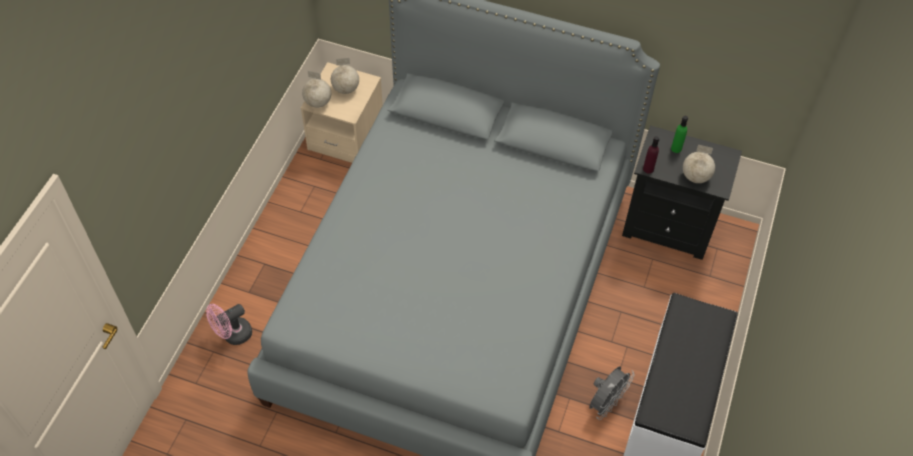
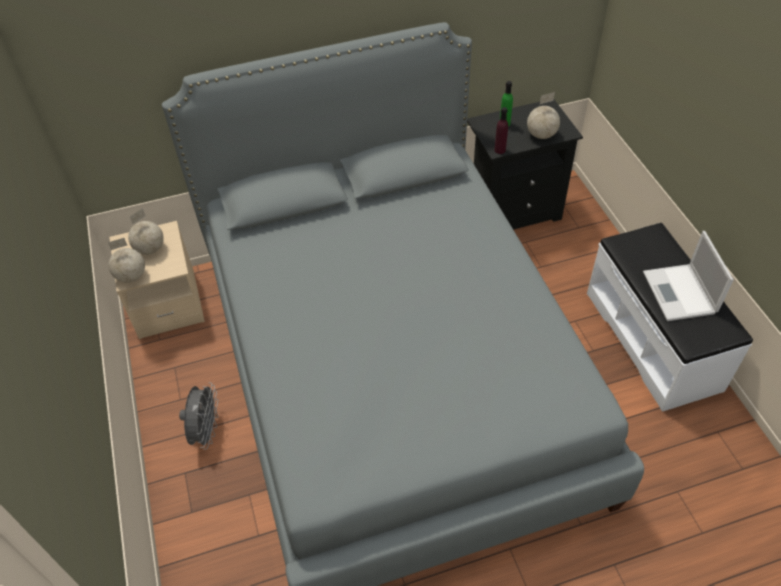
camera: 35 degrees left, 5 degrees down
(233, 335) = (211, 568): pink fan -> none
(605, 403) = (605, 377): grey fan -> grey fan (206, 431)
(686, 374) = (680, 294): none -> laptop

